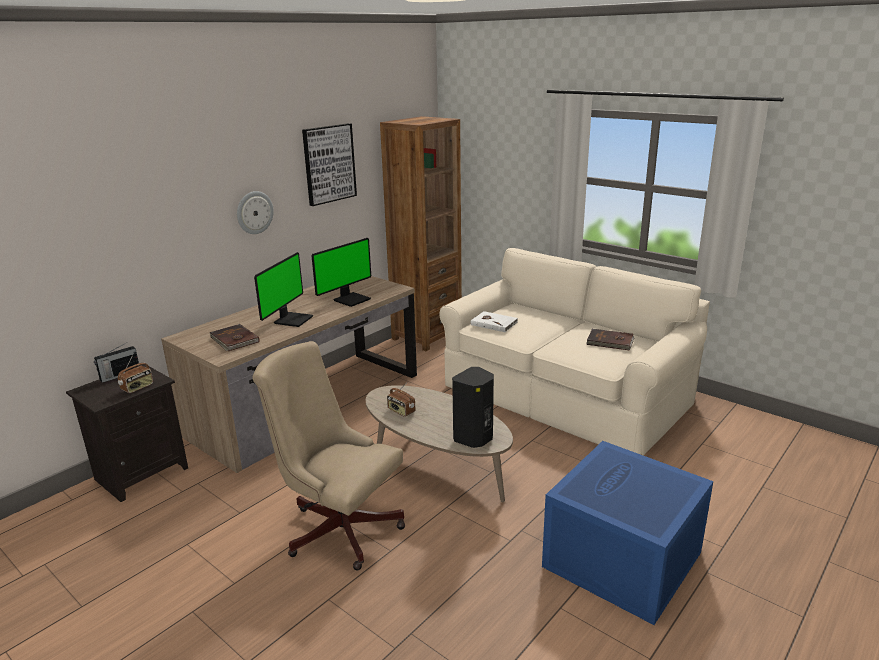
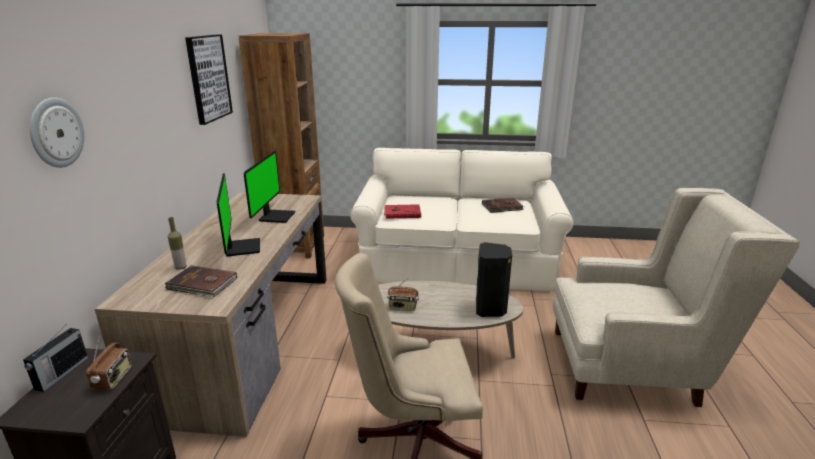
camera: 35 degrees left, 0 degrees up
(237, 324) = (180, 267): none -> bottle
(254, 212) = (158, 134): wall clock -> wall clock (56, 132)
(494, 323) = (402, 213): white book -> red book
(623, 561) = (634, 366): blue storage box -> beige armchair

